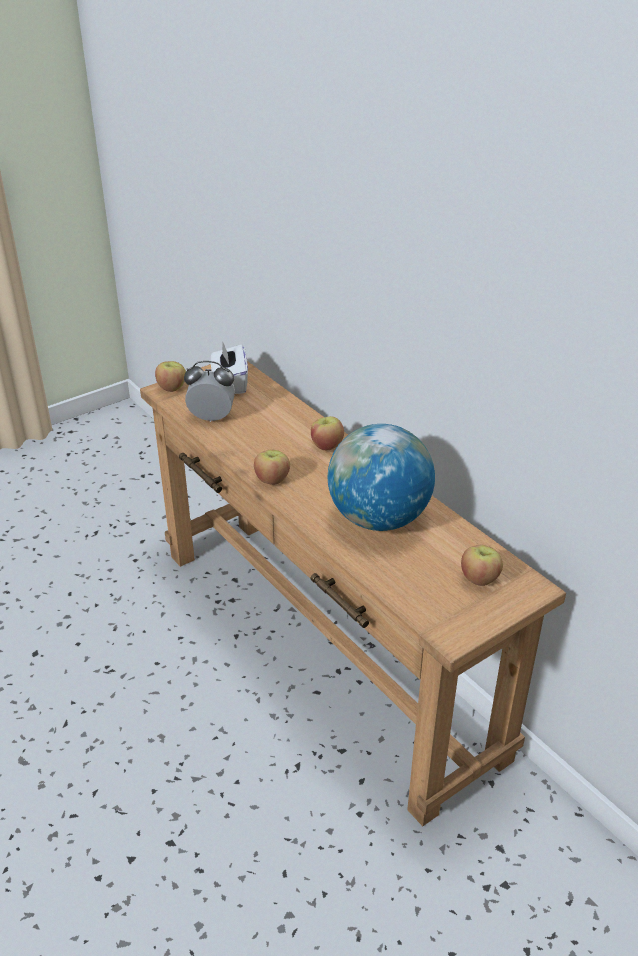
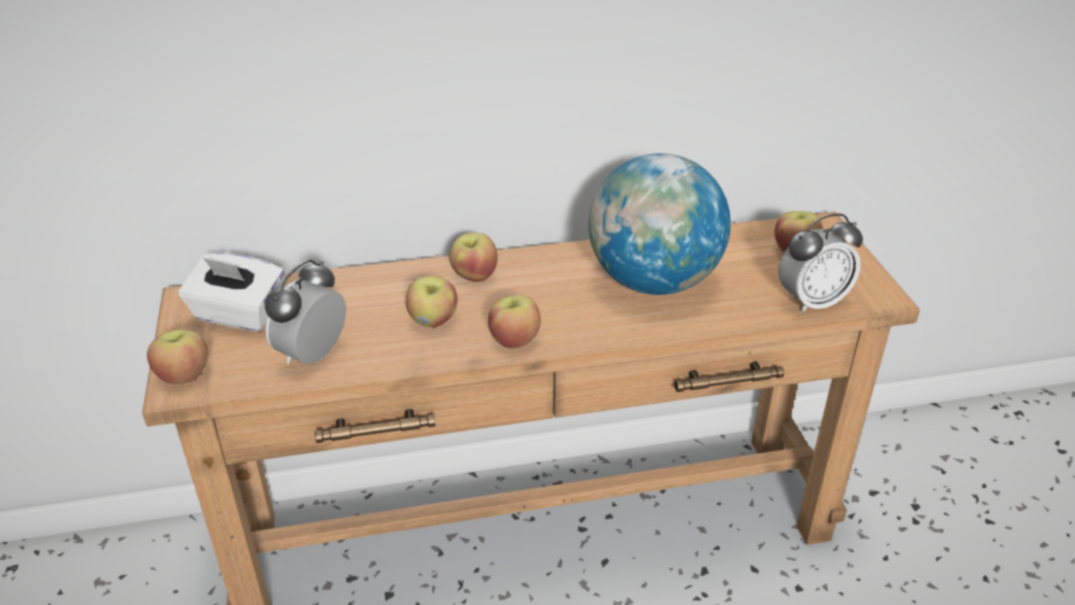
camera: 65 degrees left, 0 degrees up
(270, 445) = (433, 321): none -> apple
(413, 599) = (812, 302): none -> alarm clock

